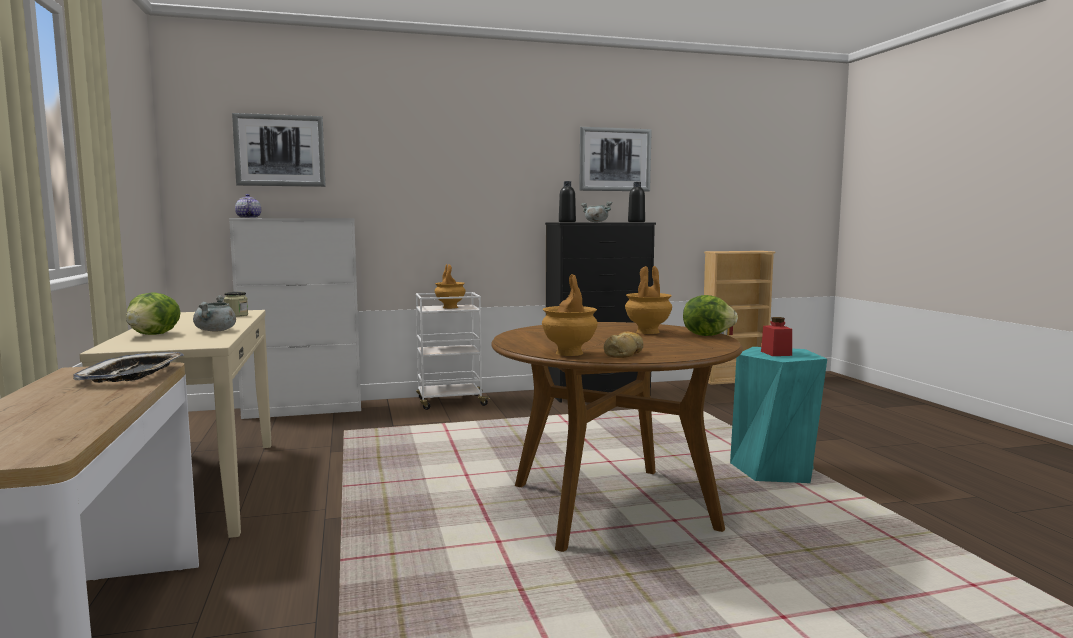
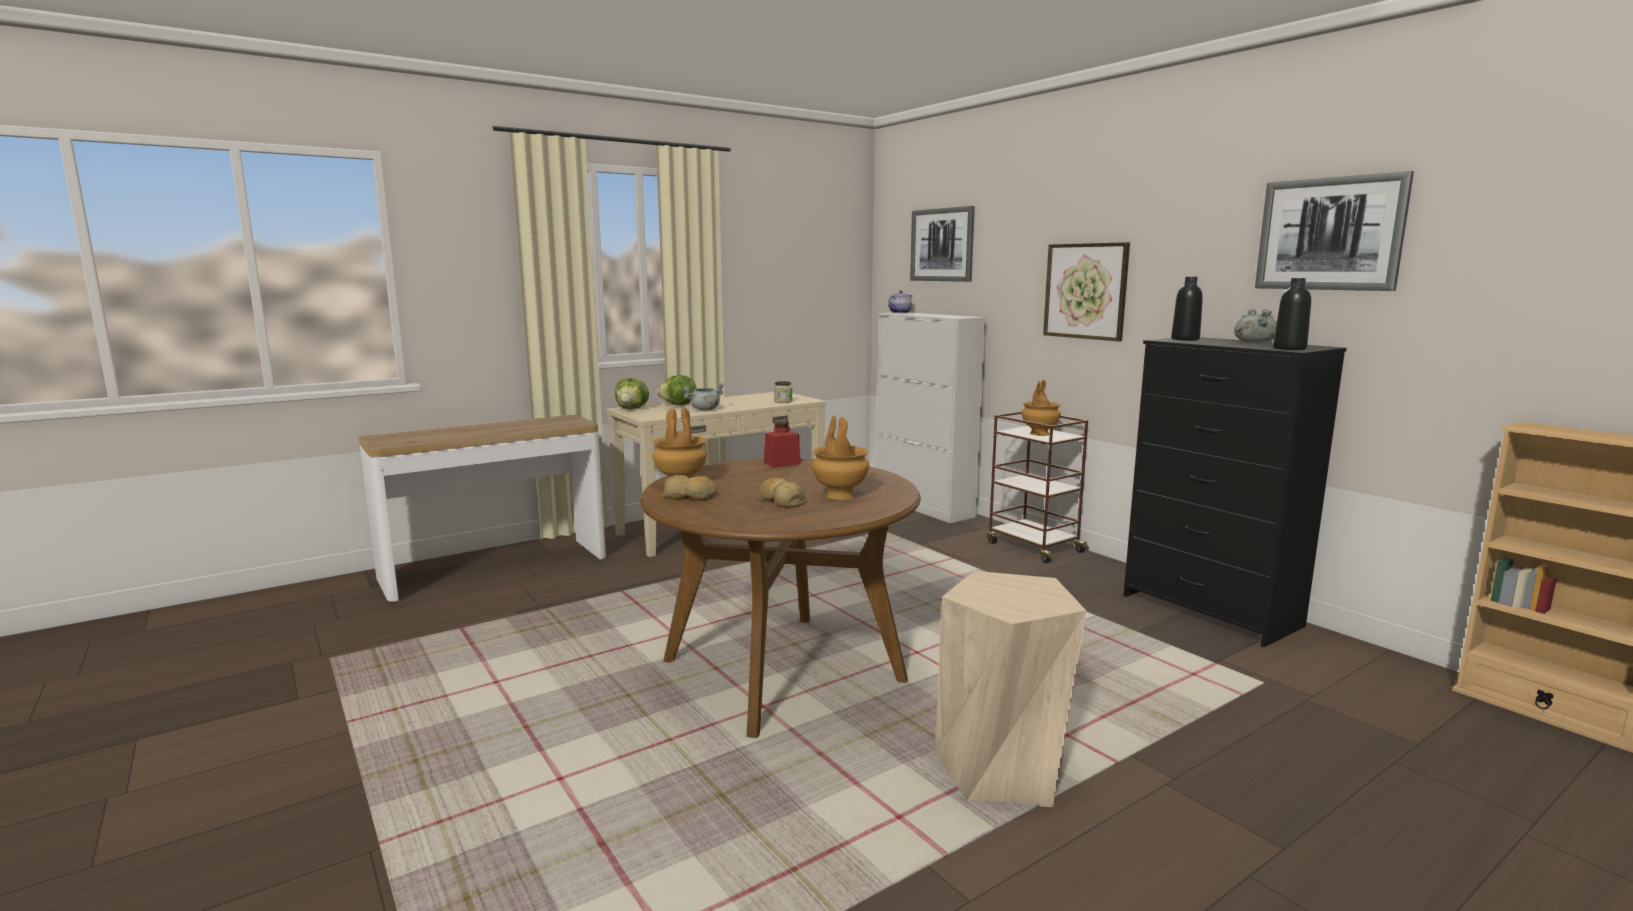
camera: 70 degrees right, 5 degrees up
(133, 375) = (555, 425): tray -> none
(450, 402) = (1033, 547): white cart -> brown cart
(453, 194) = (1086, 291): none -> picture
(655, 340) = (781, 501): none -> bread
(707, 335) = (839, 517): lettuce -> lettuce (632, 409)
(774, 470) = (1001, 770): turquoise stool -> beige stool
(776, 353) = (1007, 591): red jar -> red jar (782, 463)

